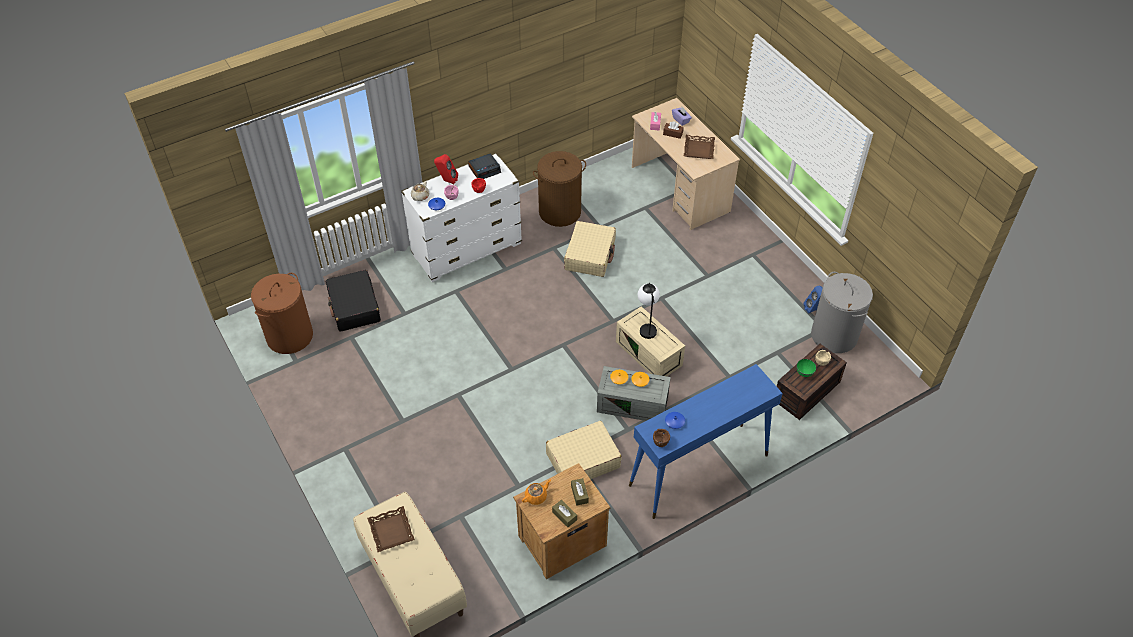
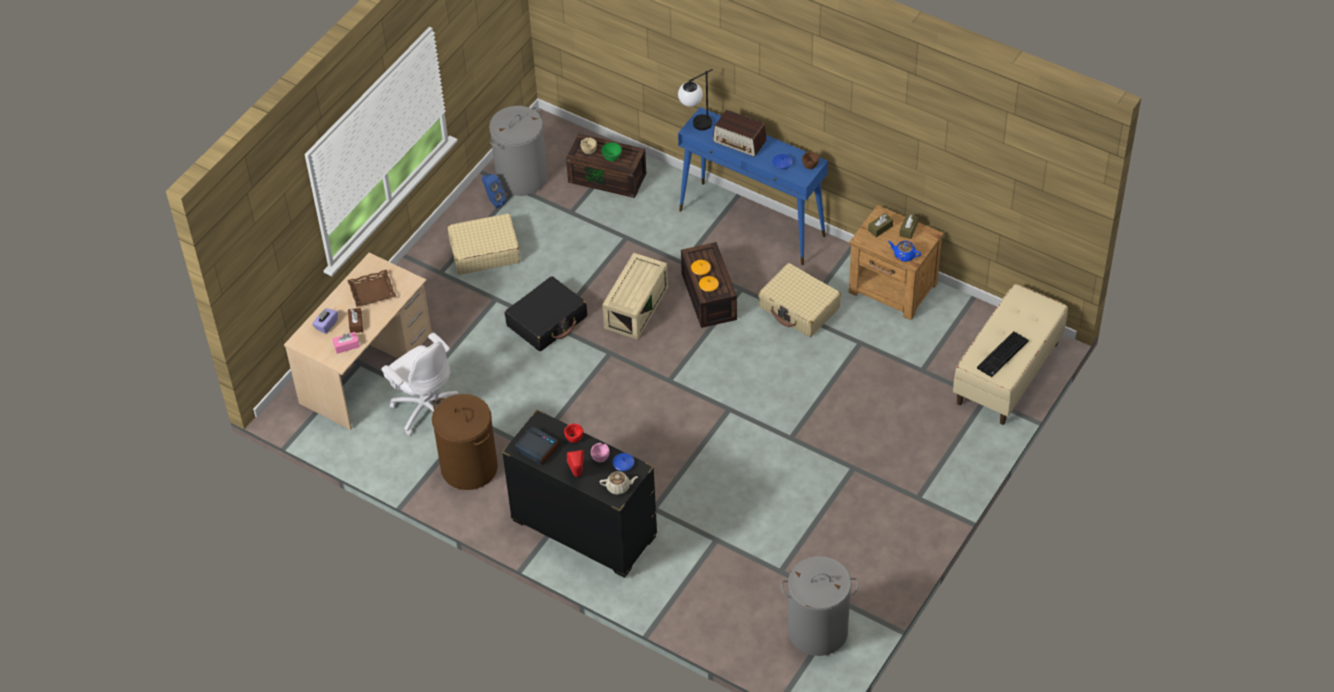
camera: 115 degrees left, 0 degrees up
(289, 336) = (817, 631): brown laundry basket -> grey laundry basket
(354, 307) = (737, 592): black suitcase -> black suitcase (547, 321)
(391, 531) = (1003, 356): brown tray -> keyboard
(467, 249) = (584, 529): white dresser -> black dresser
(536, 496) = (904, 255): orange teapot -> blue teapot
(590, 255) = (524, 410): beige suitcase -> beige suitcase (484, 251)
(626, 207) = (425, 408): none -> white office chair
(633, 403) = (707, 296): grey storage box -> brown storage box
(646, 326) = (627, 290): table lamp -> table lamp (695, 127)
(720, 403) = (739, 141): none -> radio

